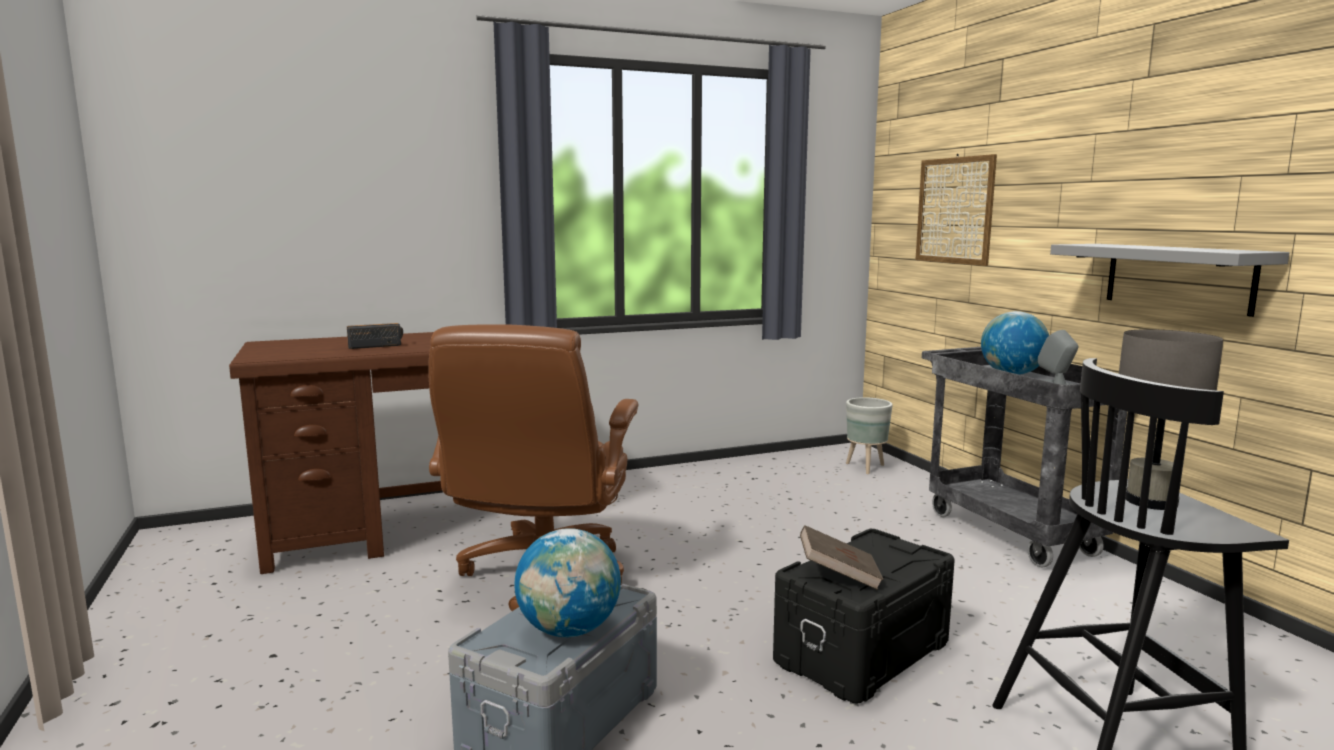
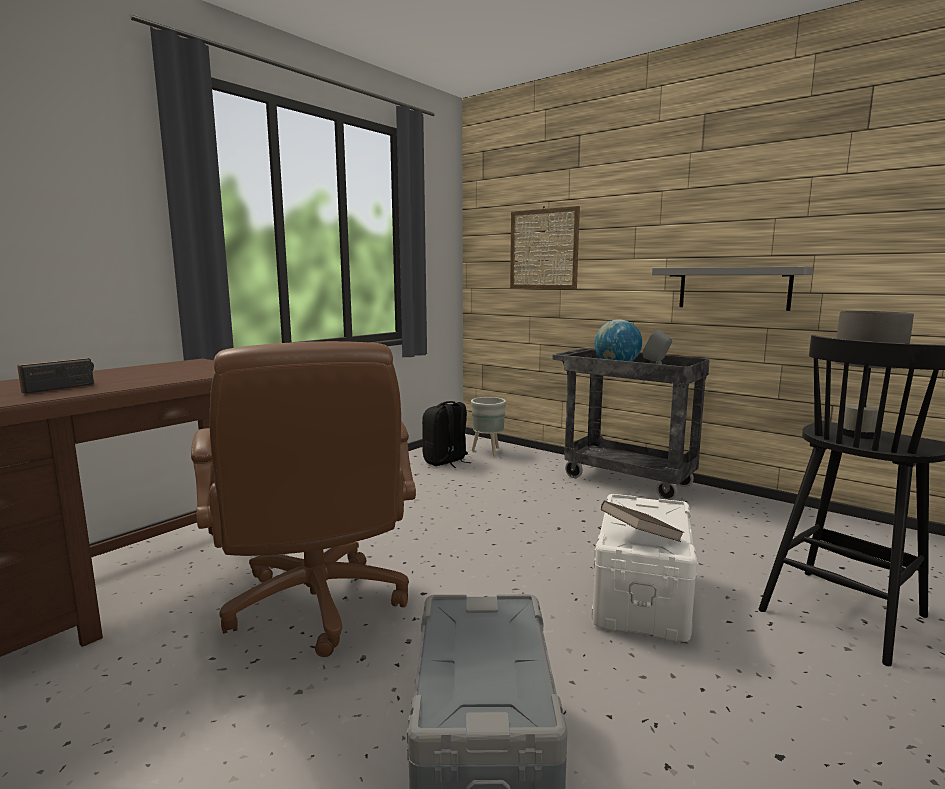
camera: 30 degrees left, 0 degrees up
(569, 630) = (506, 662): globe -> none
(802, 470) = (446, 461): none -> black backpack
(864, 653) = (643, 597): black storage box -> white storage box

